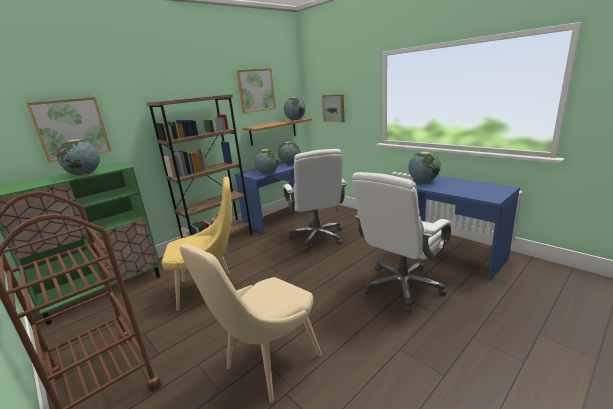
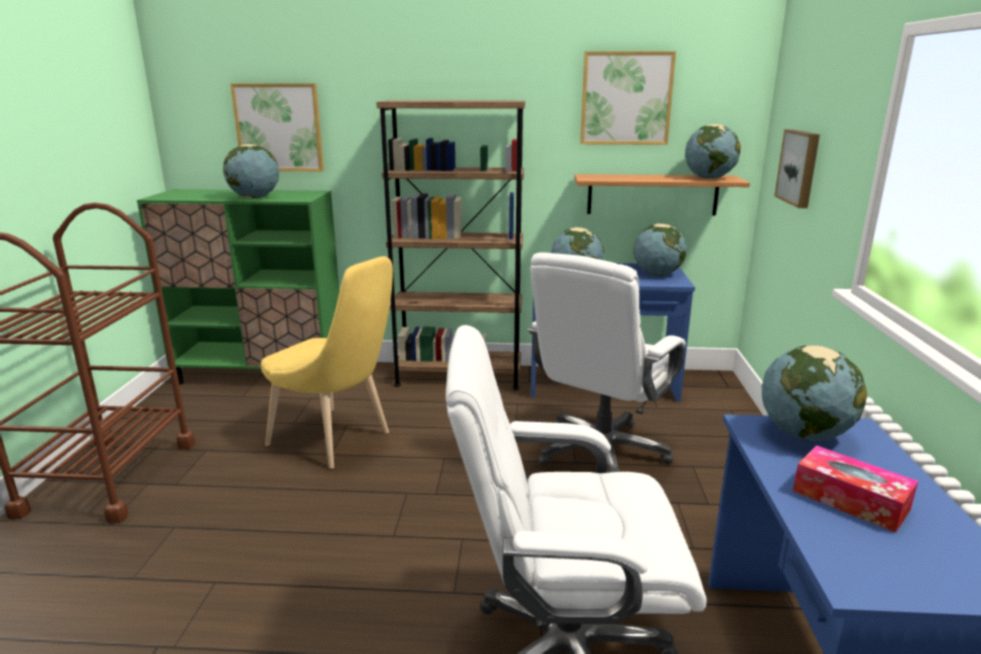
camera: 45 degrees right, 0 degrees up
(268, 365) = (207, 593): beige chair -> none
(459, 187) = (850, 500): none -> tissue box

